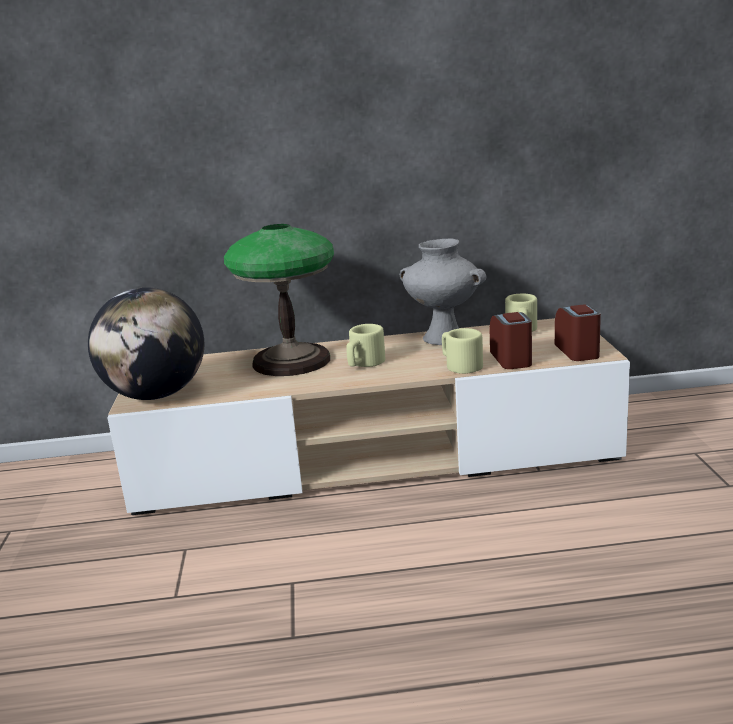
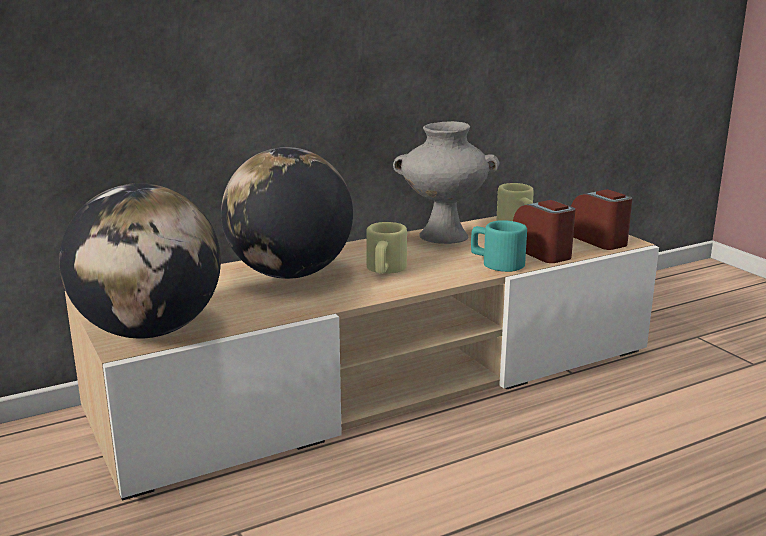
camera: 25 degrees left, 0 degrees up
(291, 361) = (289, 274): table lamp -> globe
(460, 365) = (496, 263): beige mug -> turquoise mug

